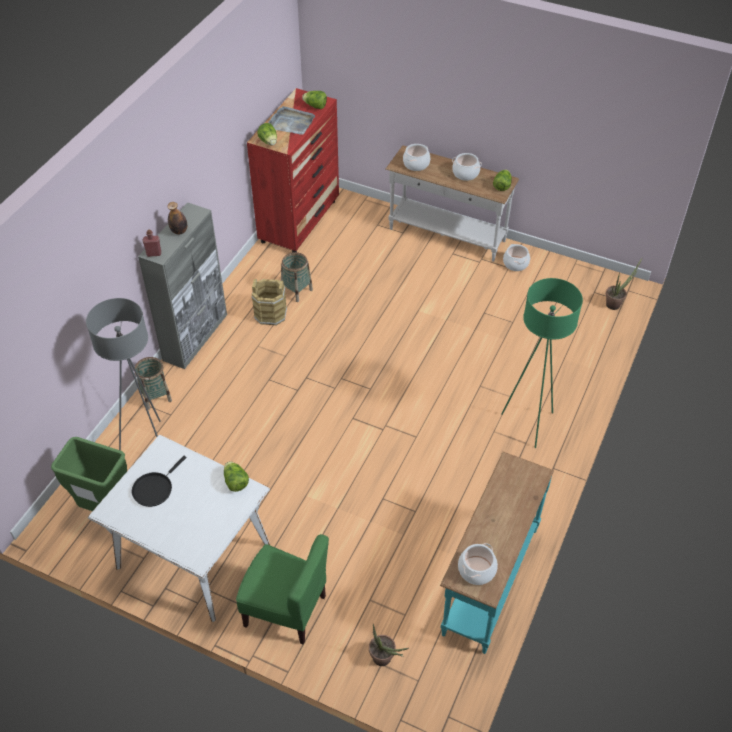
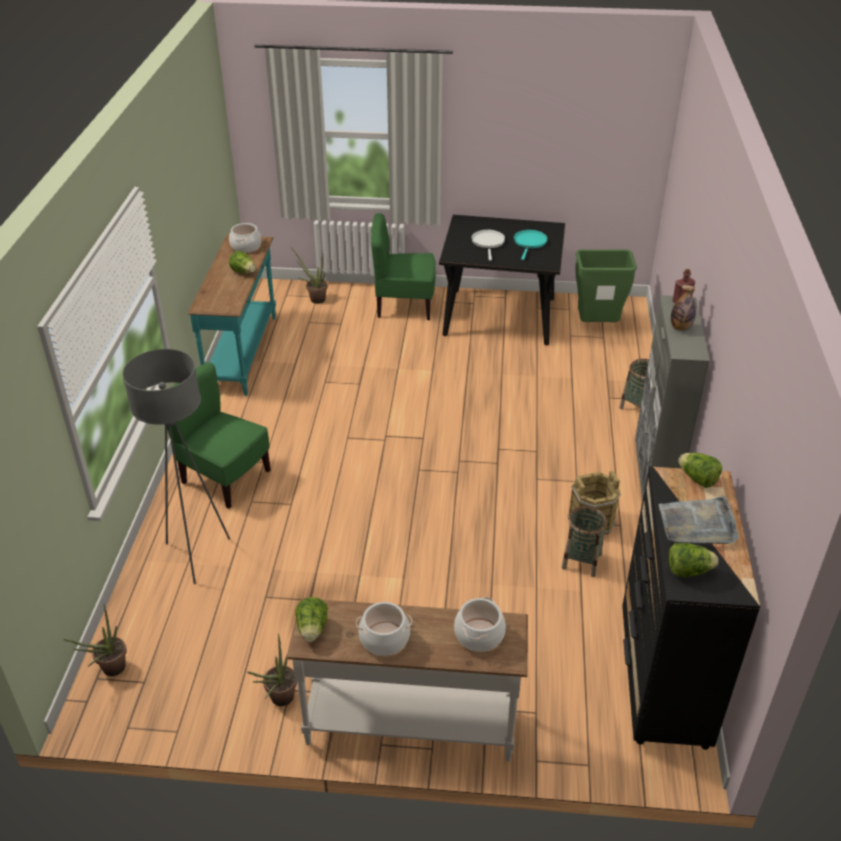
camera: 160 degrees right, 10 degrees down
(149, 444) = (605, 372): grey floor lamp -> grey floor lamp (196, 555)
(154, 489) = (529, 243): black frying pan -> turquoise frying pan
(192, 555) = (500, 316): white dining table -> black dining table
(198, 503) = (488, 242): none -> white frying pan
(235, 482) = (468, 258): lettuce -> lettuce (244, 272)
(300, 221) = (663, 680): red dresser -> black dresser
(515, 264) = (278, 700): cooking pot -> potted plant
(529, 424) = (224, 478): green floor lamp -> green chair

